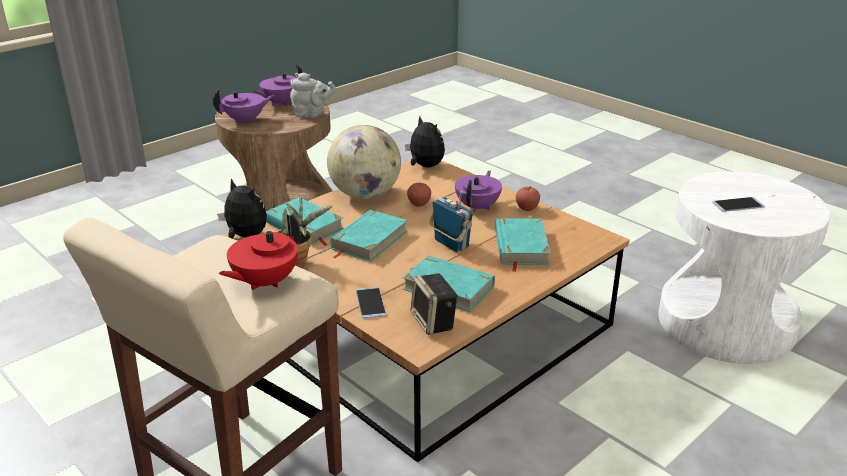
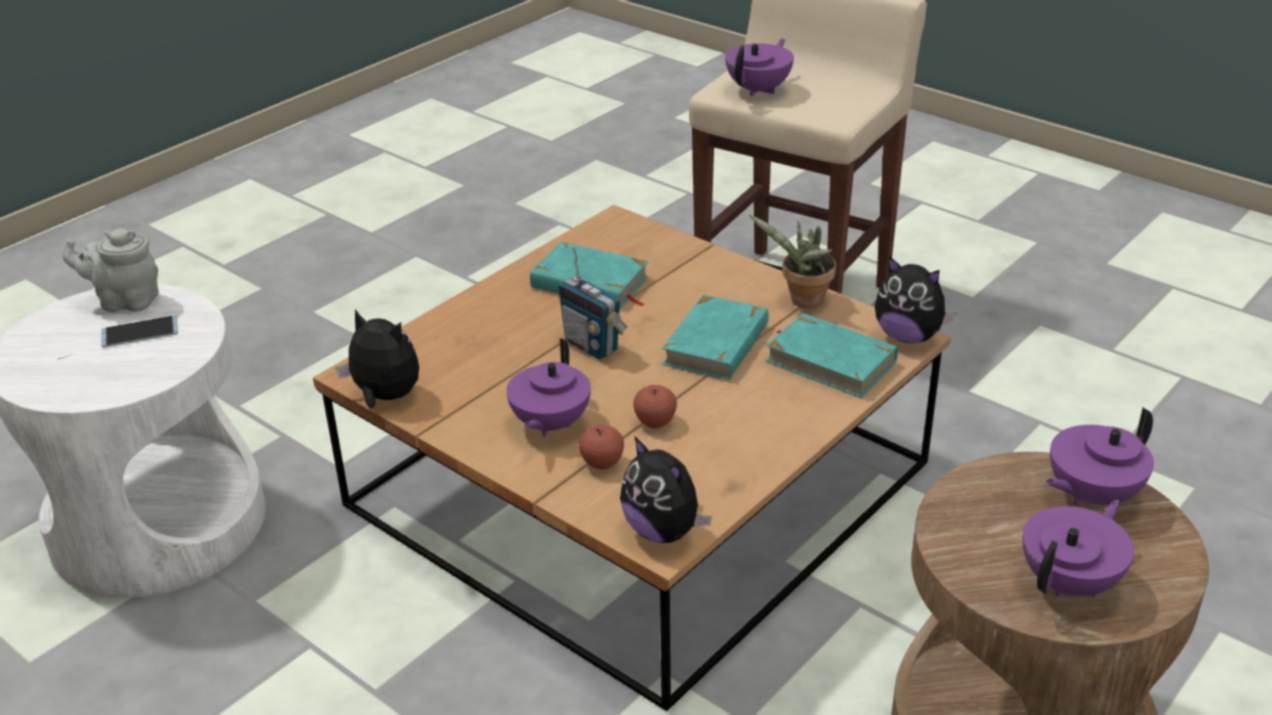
camera: 175 degrees right, 5 degrees up
(264, 282) = (759, 89): red teapot -> purple teapot
(312, 114) = (954, 534): grey teapot -> grey teapot (125, 301)
(365, 195) = (758, 437): globe -> none
(370, 303) = (683, 258): phone -> none
(434, 322) = (603, 243): speaker -> none
(520, 246) = (486, 350): turquoise book -> none
(527, 208) = (463, 427): apple -> apple (602, 463)
(577, 224) = (385, 397): none -> plush toy

